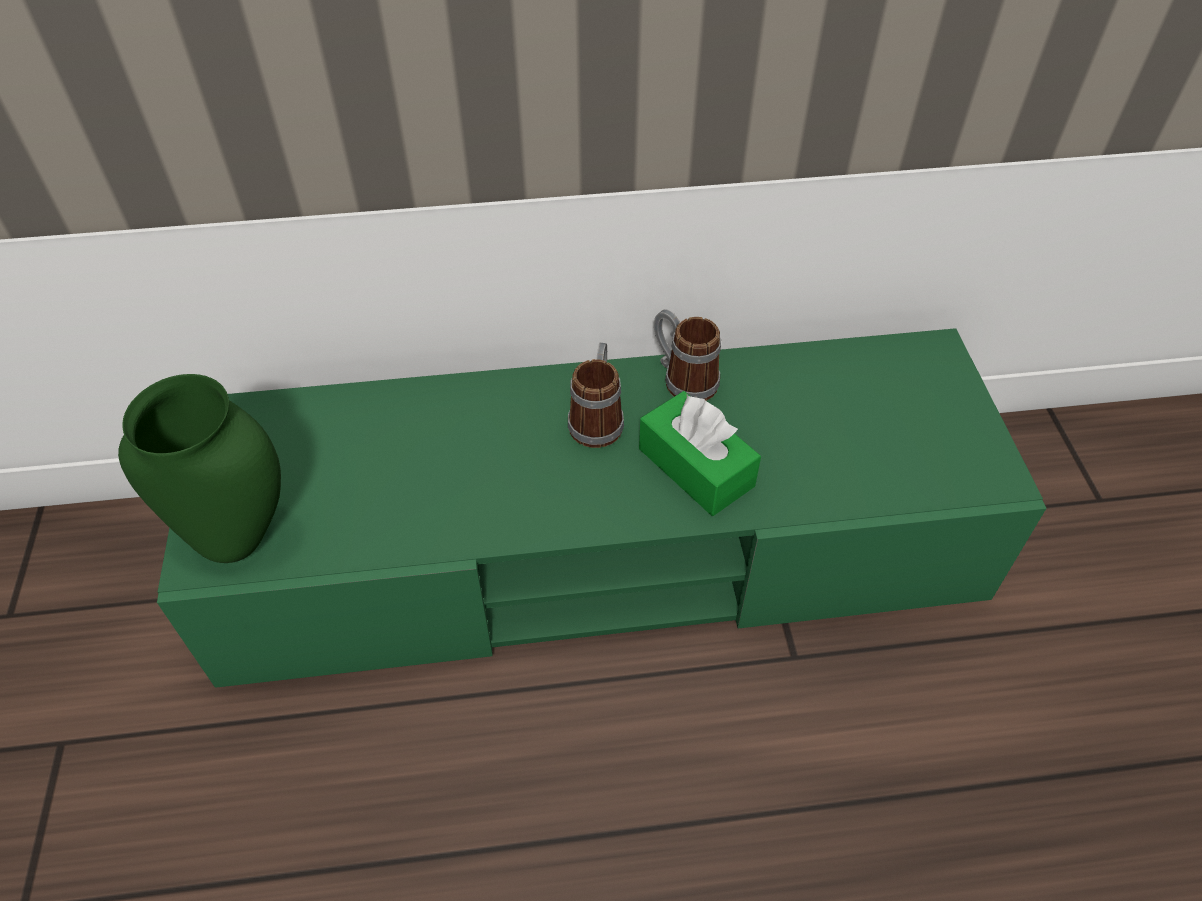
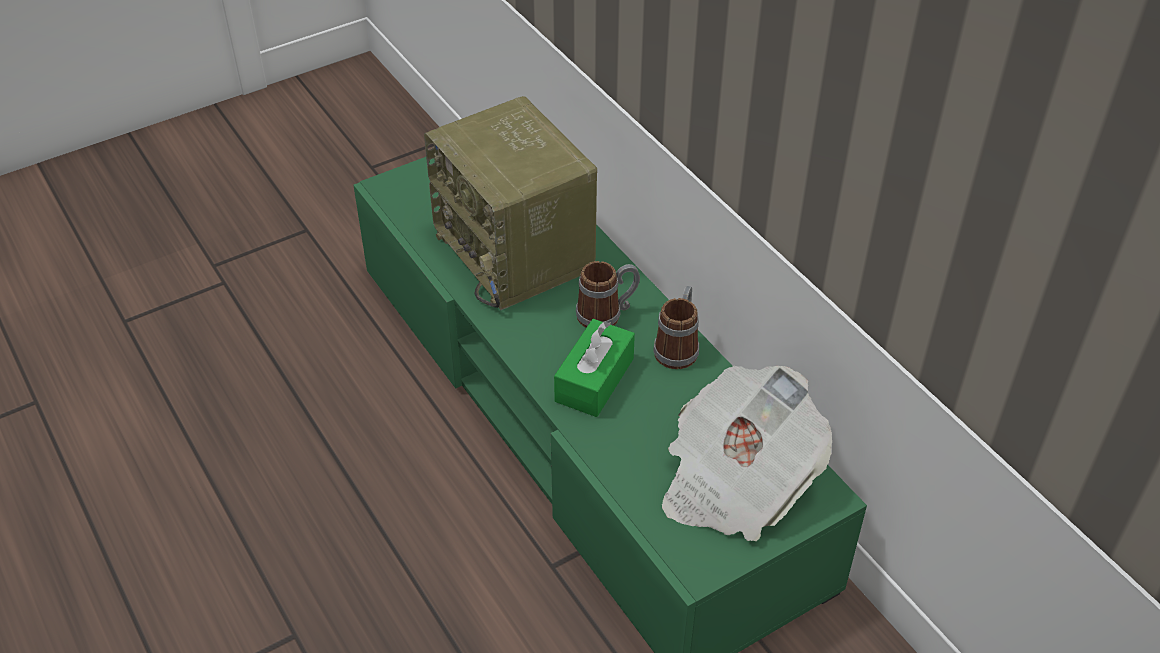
camera: 65 degrees right, 5 degrees down
(241, 536) = (412, 194): green vase -> none
(438, 464) = (517, 252): none -> radio
(893, 406) = (736, 480): none -> newspaper

